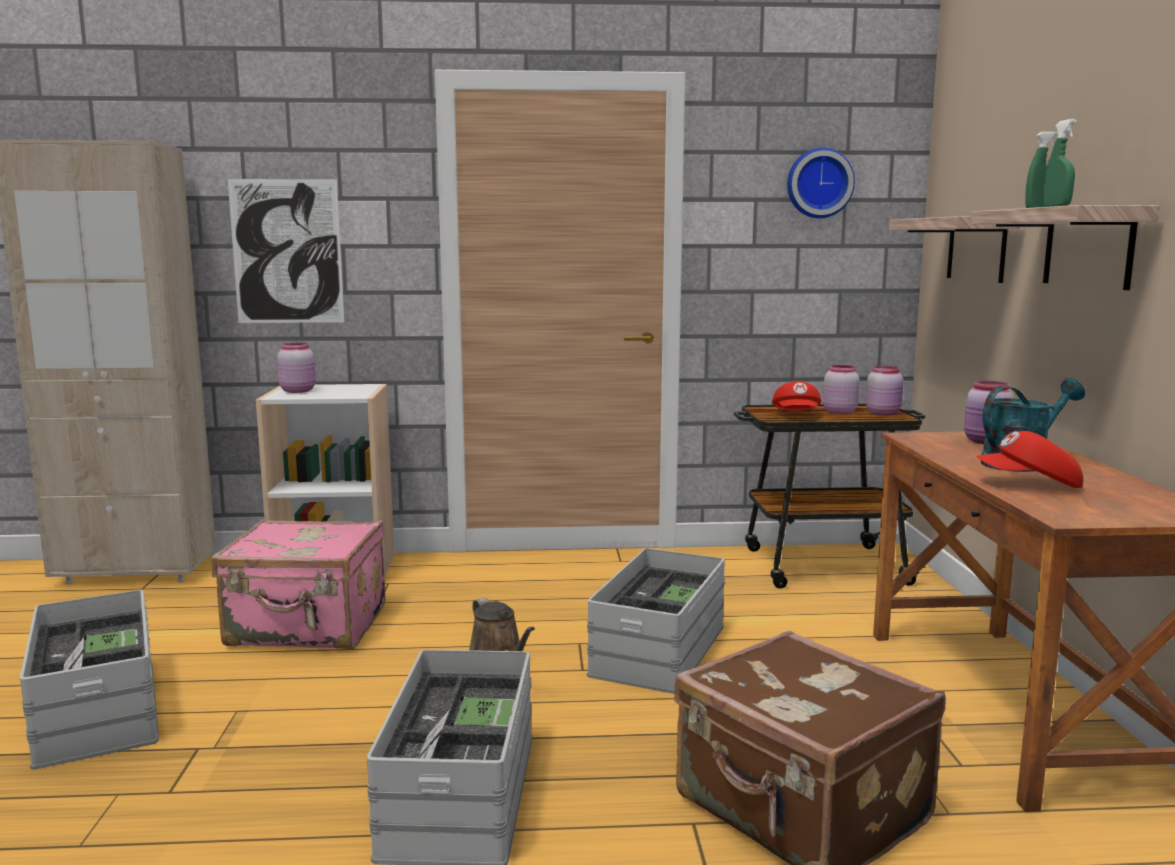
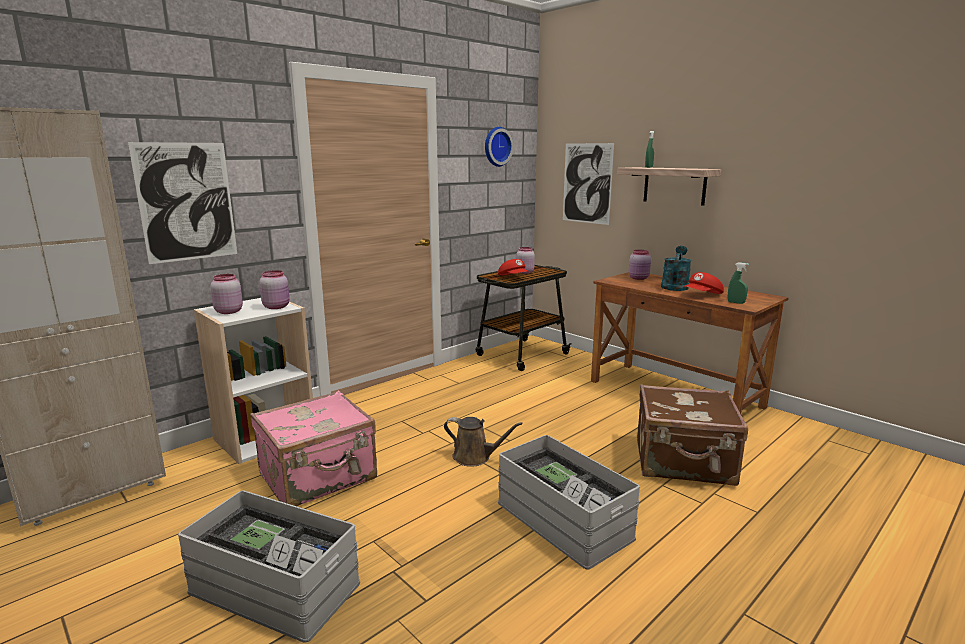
camera: 40 degrees left, 5 degrees up
(660, 650) = (525, 417): grey storage box -> none
(883, 413) = (543, 270): pink jar -> pink jar (277, 307)
(976, 249) = (587, 183): shelf -> picture
(1056, 206) = (680, 168): green spray bottle -> green spray bottle (736, 302)

